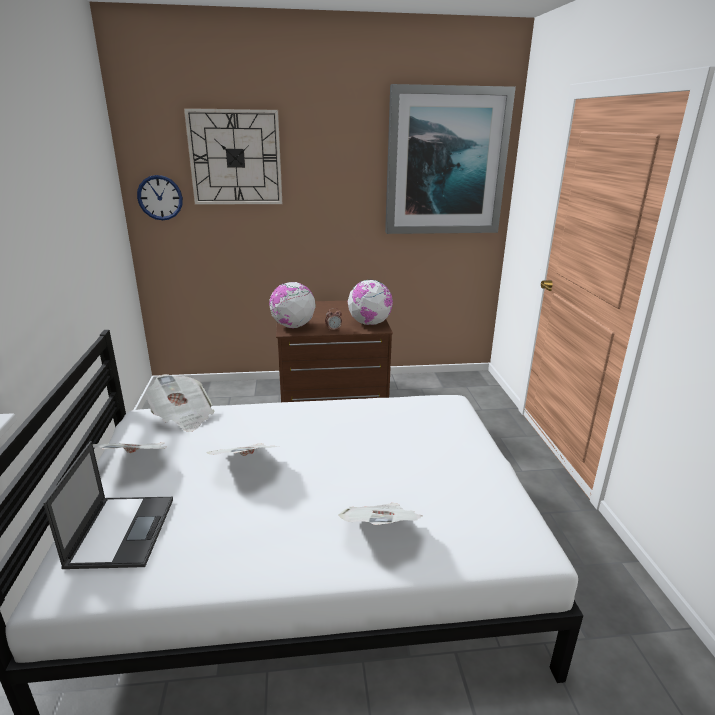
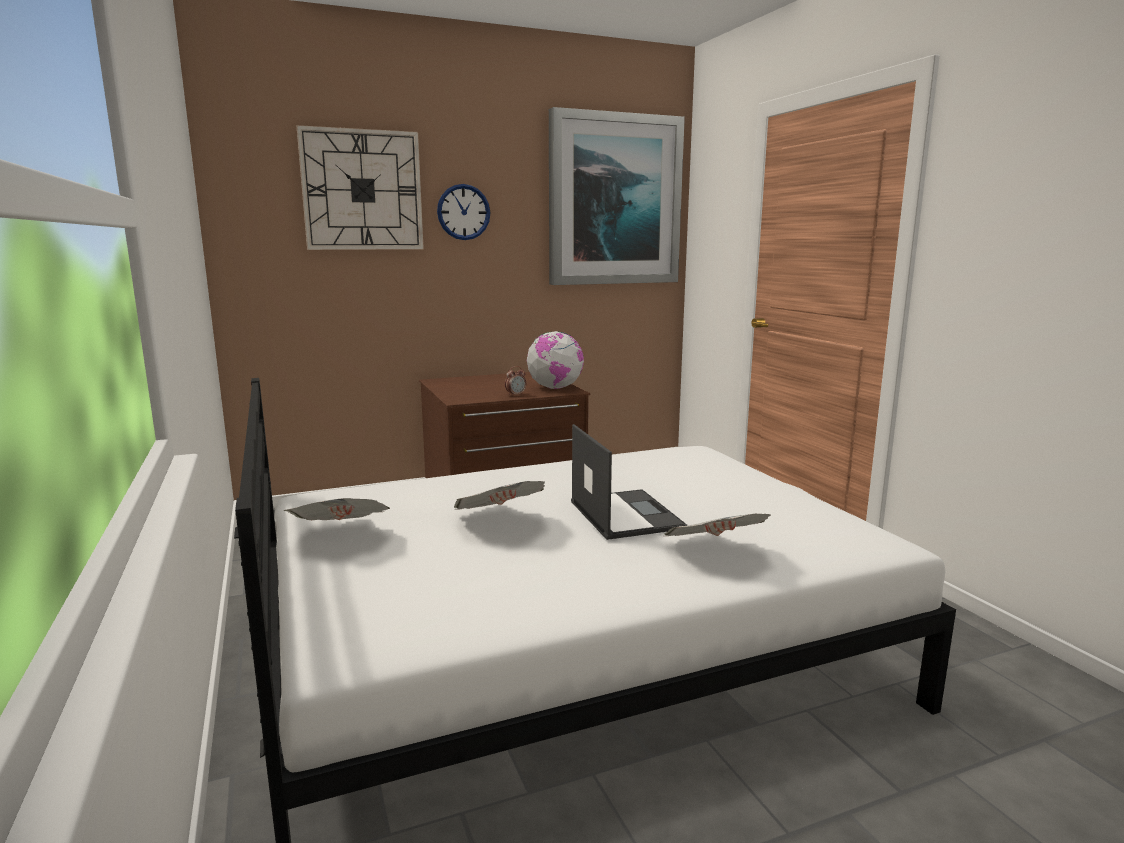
camera: 15 degrees left, 10 degrees down
(122, 530) = (383, 595): laptop -> laptop (624, 514)
(160, 197) = (258, 241): wall clock -> wall clock (463, 212)
(183, 417) = (372, 491): newspaper -> none
(293, 326) = (460, 396): globe -> none

